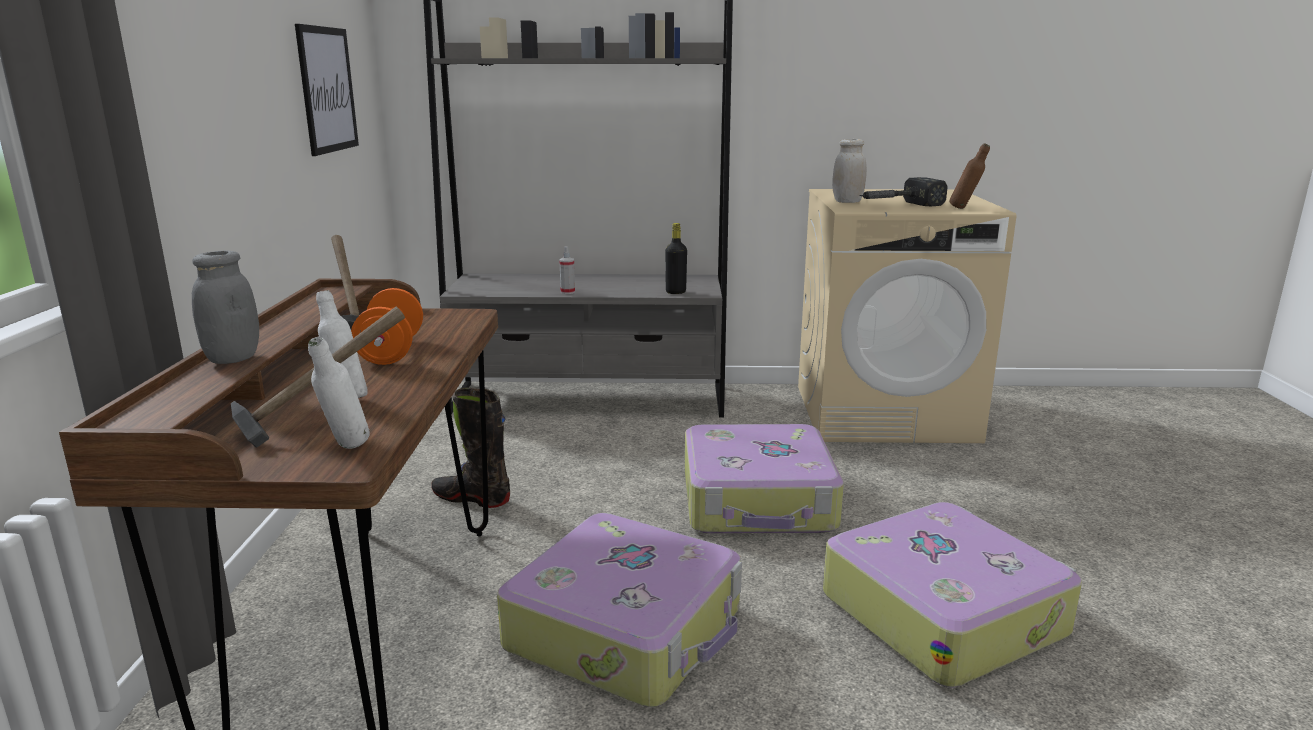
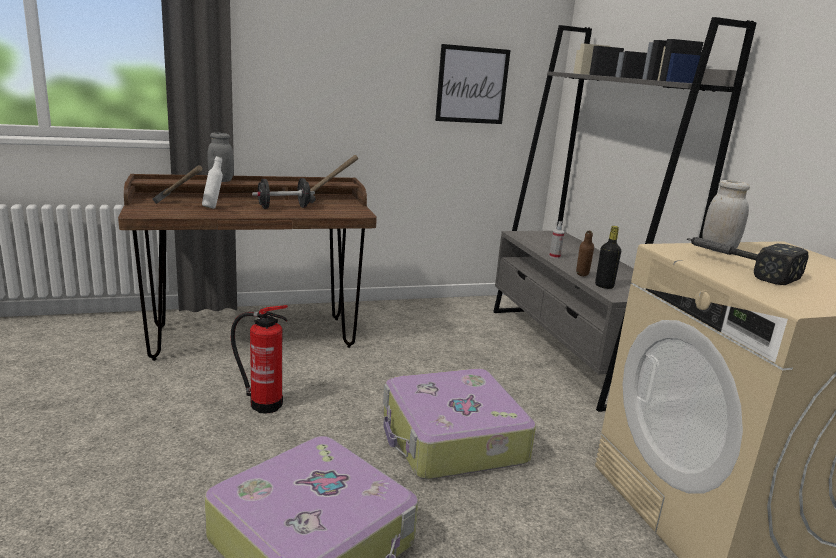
camera: 70 degrees right, 0 degrees up
(346, 450) = (150, 212): white bottle -> none
(391, 351) = (284, 207): orange dumbbell -> black dumbbell
(472, 498) = (389, 338): black boot -> none
(627, 629) = (263, 404): suitcase -> fire extinguisher
(965, 209) = (776, 294): brown bottle -> brown bottle (581, 277)

